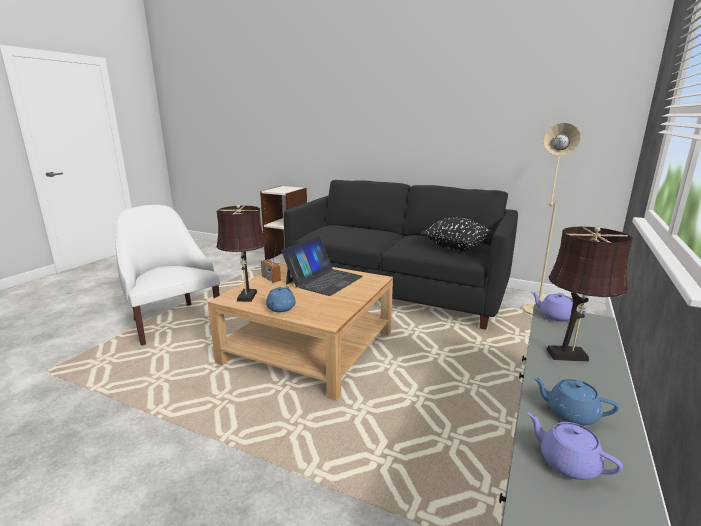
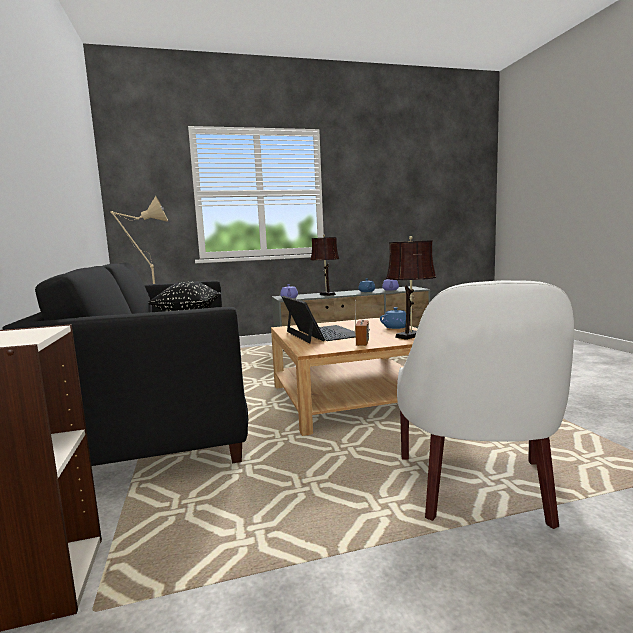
camera: 130 degrees left, 10 degrees down
(324, 280) = (322, 334): laptop -> laptop turned 75 degrees clockwise

